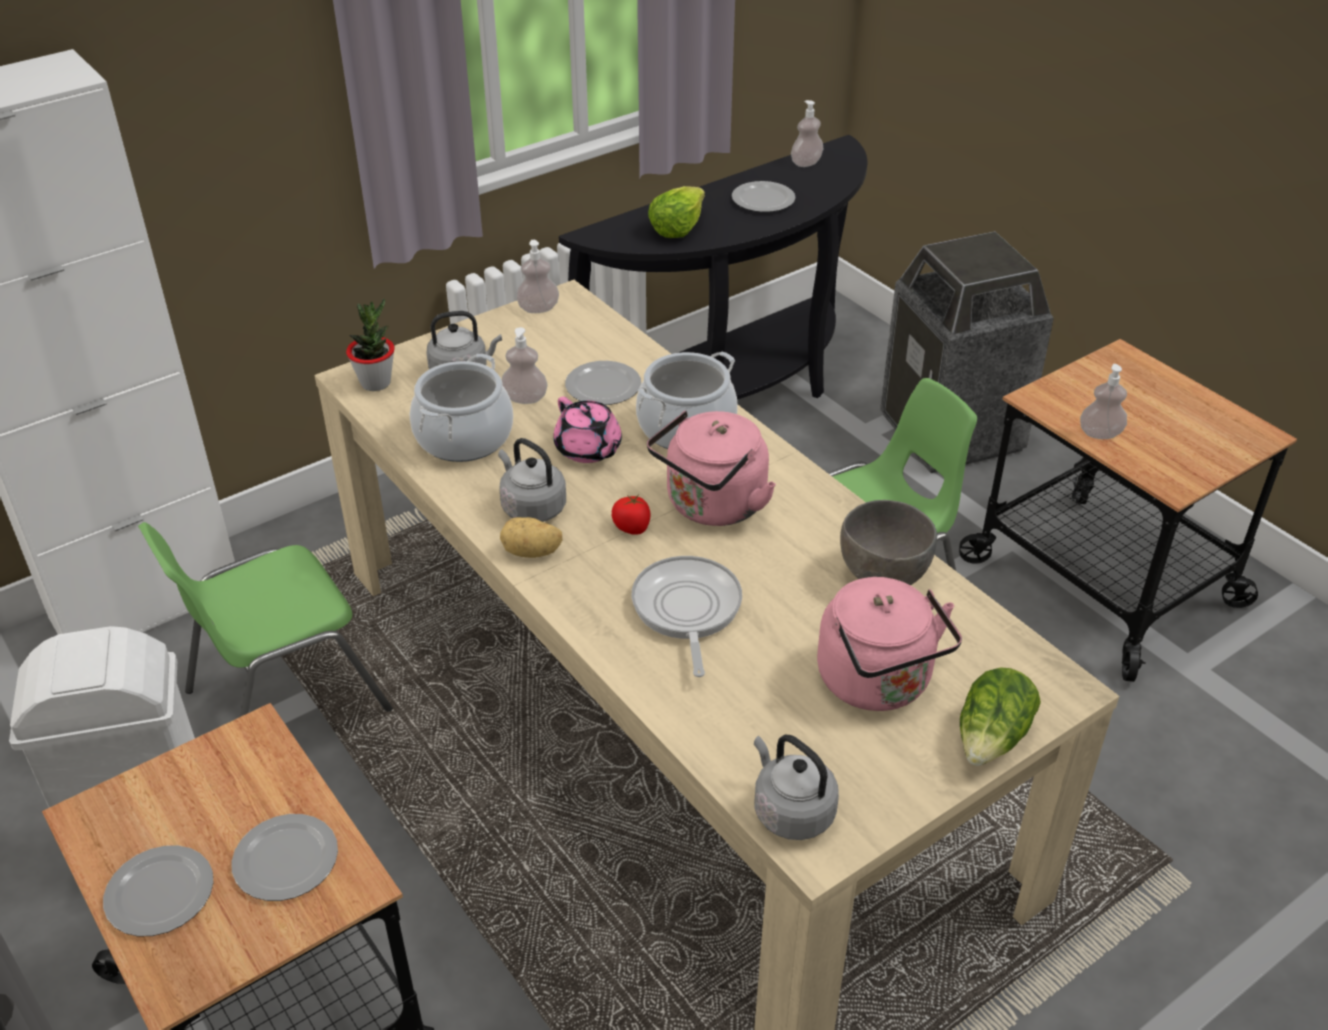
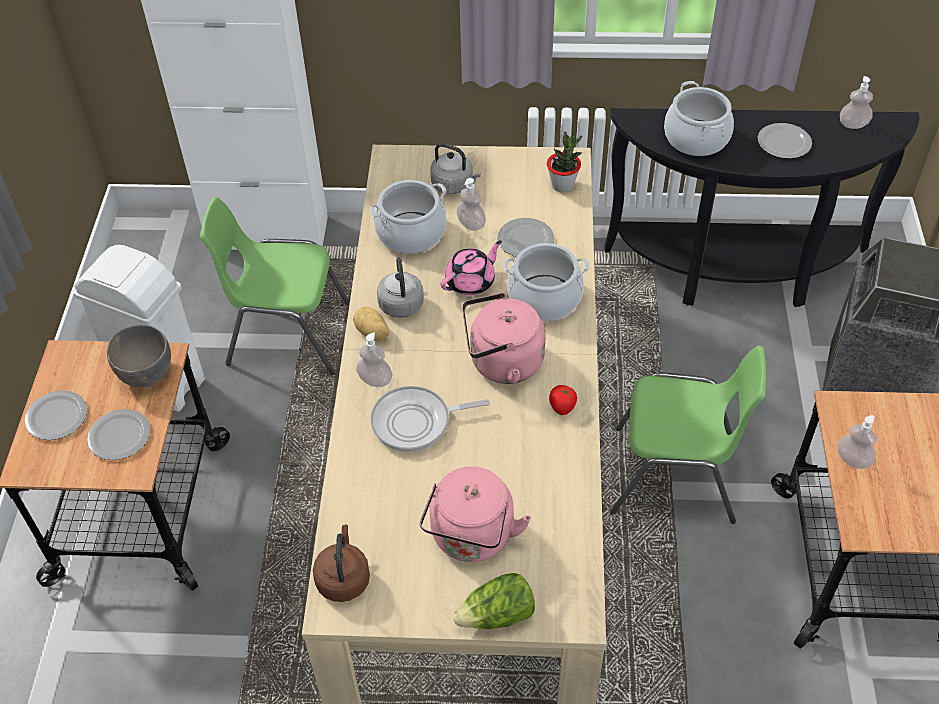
camera: 40 degrees right, 10 degrees up
(376, 383) = (399, 168): potted plant -> potted plant (562, 185)
(538, 309) = (544, 160): soap dispenser -> soap dispenser (375, 380)
(588, 450) = (471, 281): pink teapot -> pink teapot turned 135 degrees counterclockwise
(632, 527) = (442, 349): tomato -> tomato (562, 407)
(677, 228) = (696, 138): lettuce -> cooking pot
(686, 610) = (416, 422): frying pan -> frying pan turned 135 degrees counterclockwise
(790, 811) = (343, 578): grey kettle -> brown kettle
(882, 575) = (552, 471): grey bowl -> grey bowl (146, 373)

